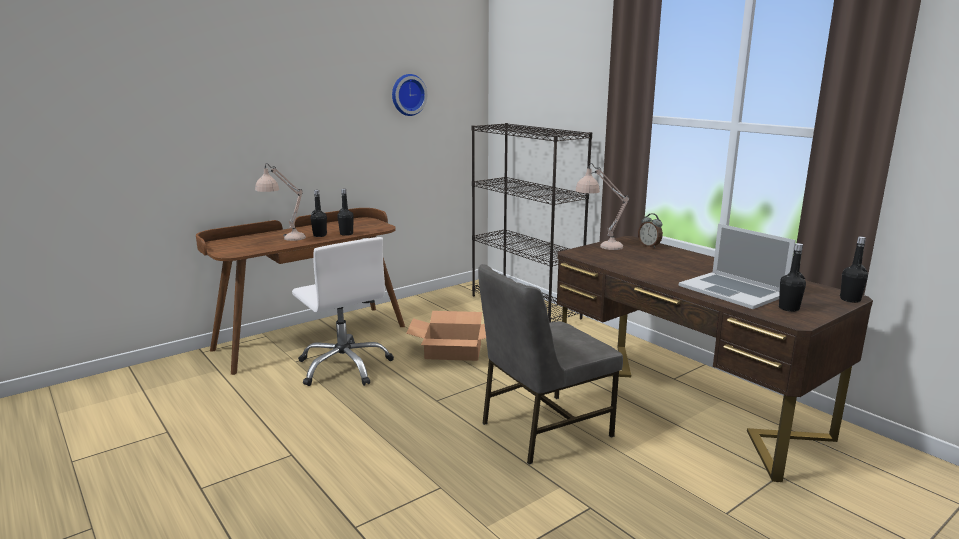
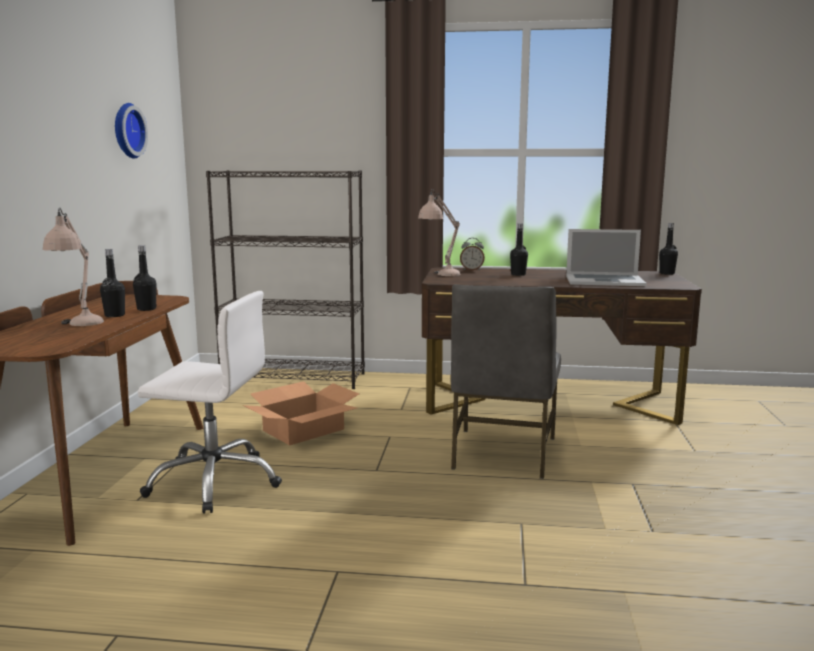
camera: 45 degrees left, 5 degrees down
(788, 308) = (659, 282): black bottle -> black bottle (518, 275)

